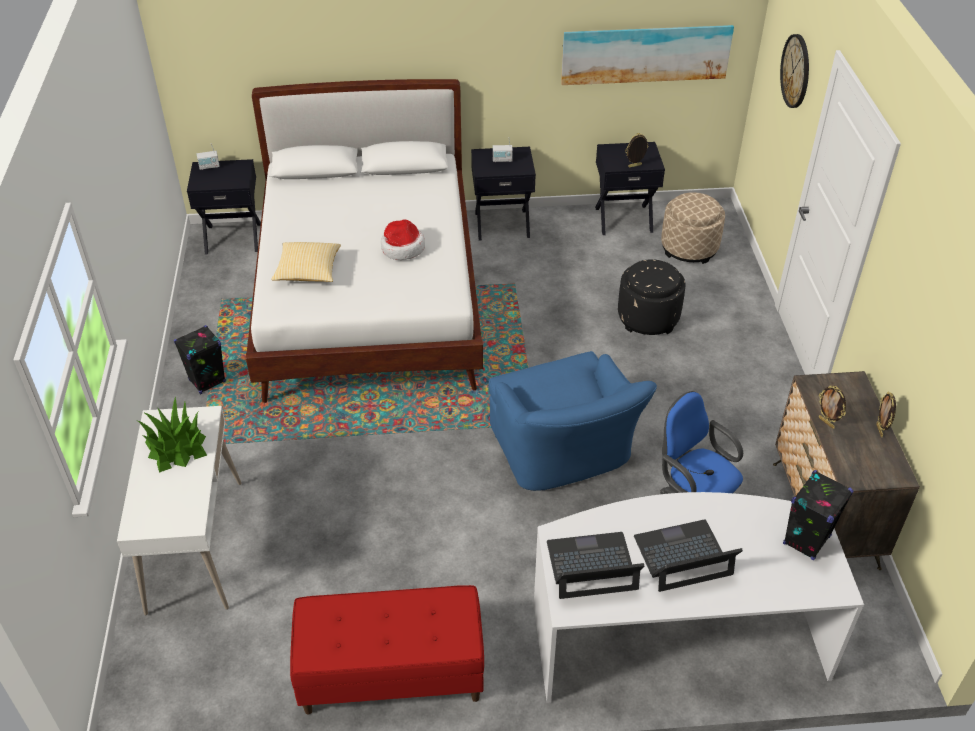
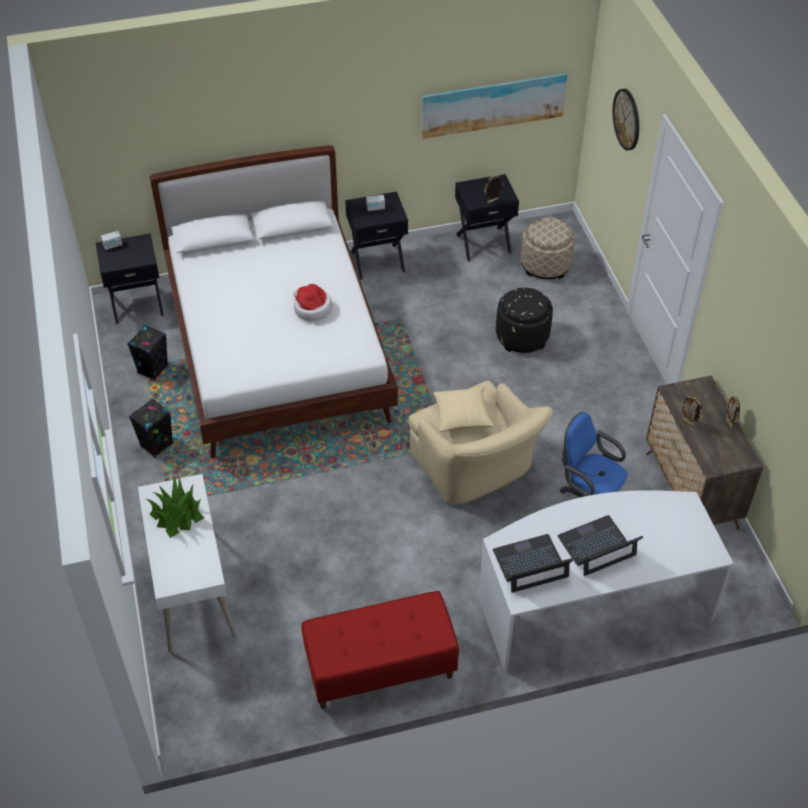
camera: 10 degrees left, 5 degrees up
(308, 272) = (237, 342): pillow -> pillow (462, 416)
(564, 454) = (476, 468): blue armchair -> beige armchair
(806, 540) = (685, 520): black speaker -> black speaker (153, 369)

